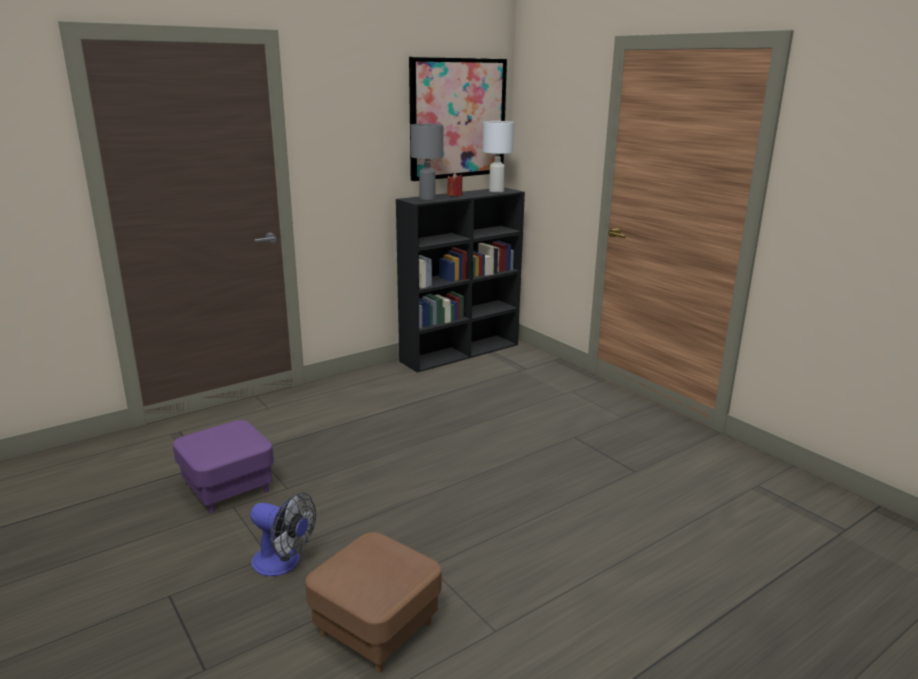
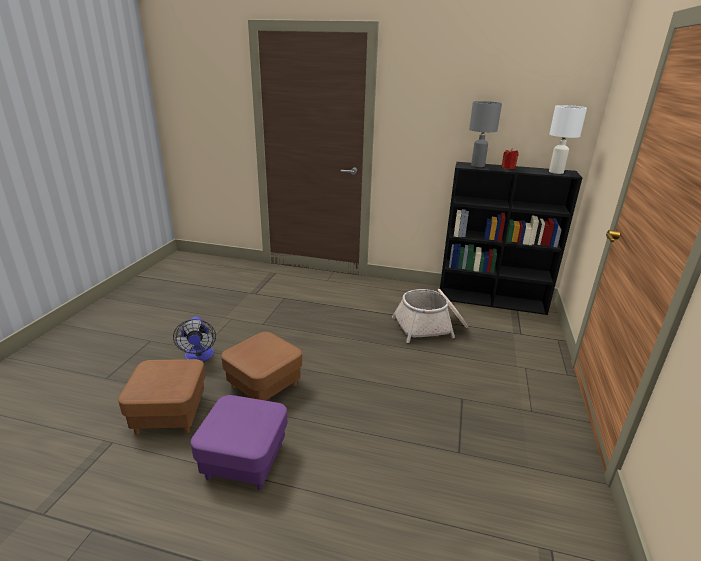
camera: 50 degrees right, 5 degrees up
(228, 488) = (244, 309): purple ottoman -> purple ottoman (244, 460)
(414, 535) = (264, 386): none -> brown ottoman
(455, 398) = (430, 327): none -> basket
(457, 118) = (535, 100): picture -> none

